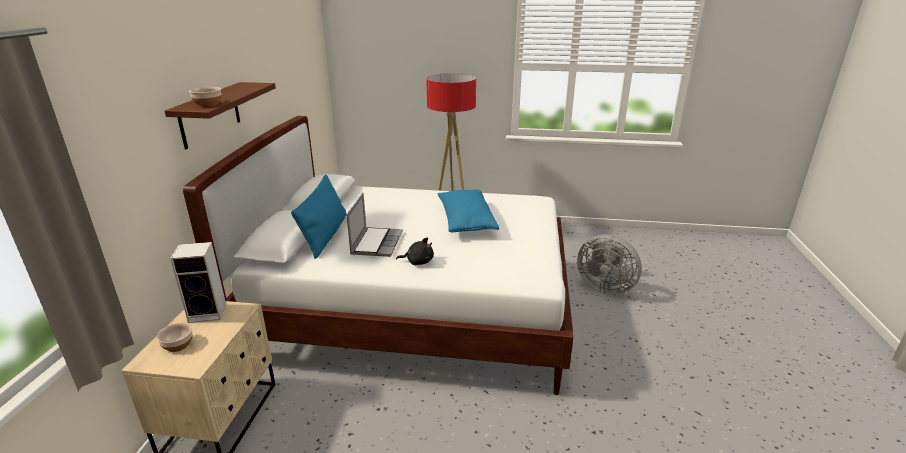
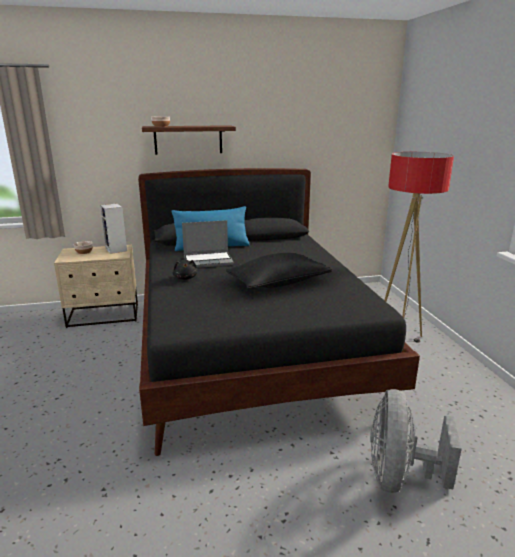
camera: 70 degrees right, 5 degrees down
(414, 308) = (250, 348): white bed -> black bed
(466, 222) = (278, 283): blue pillow -> black pillow

